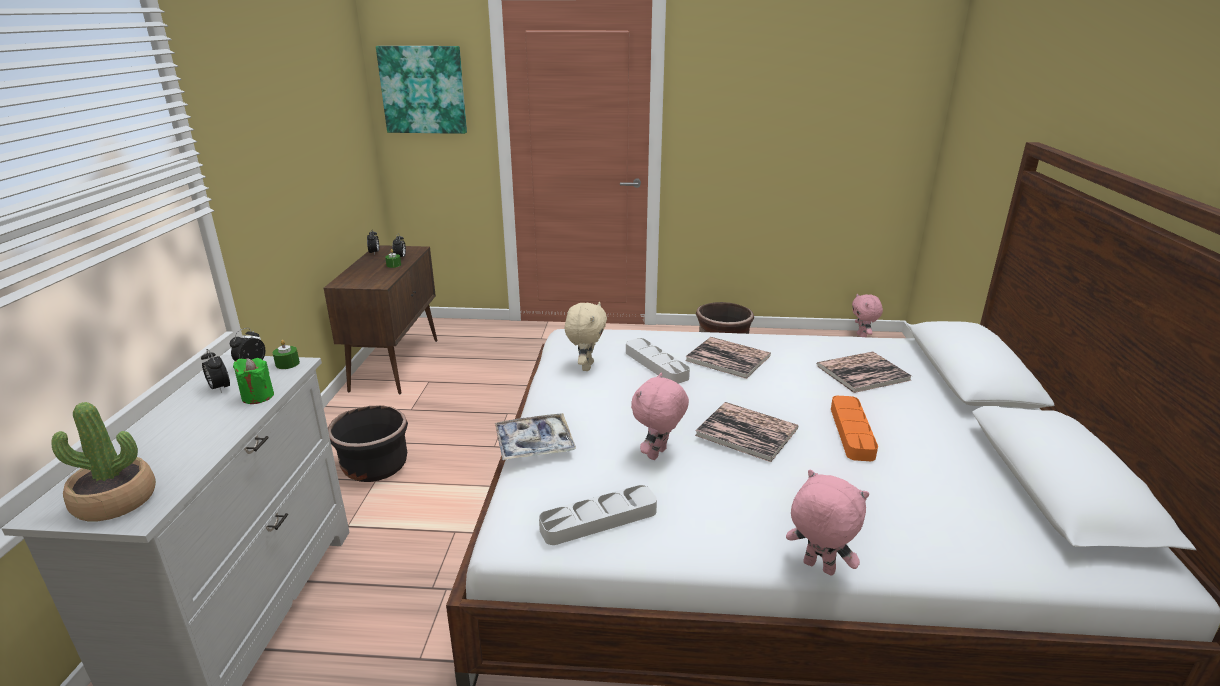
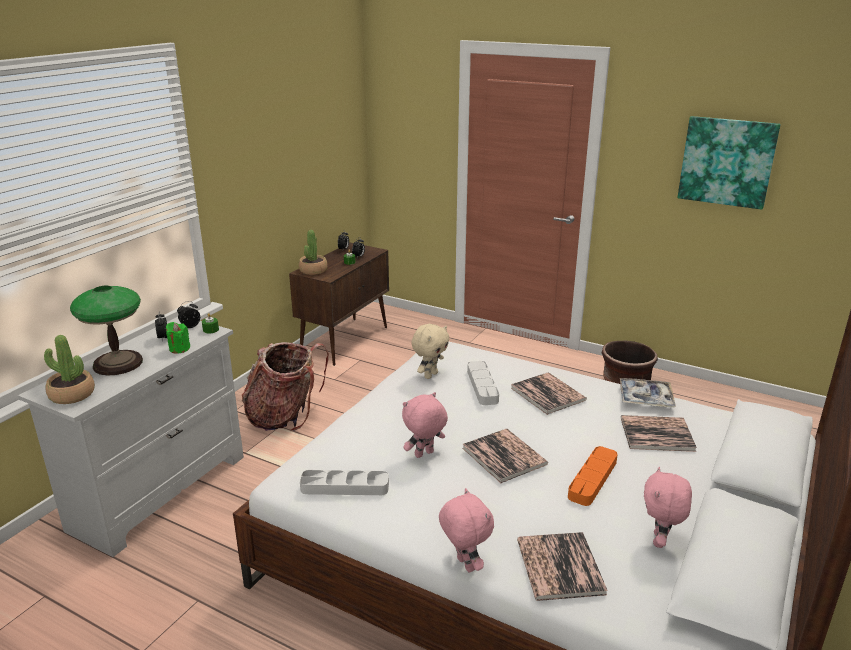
camera: 25 degrees right, 0 degrees up
(167, 437) = (118, 363): none -> table lamp
(353, 280) = (313, 270): none -> potted plant
(375, 467) = (285, 416): black planter -> backpack
(423, 90) = (405, 121): picture -> picture (727, 162)
(534, 444) = (345, 424): tray -> tray (645, 398)
(862, 336) = (779, 404): pink plush toy -> pink plush toy (660, 541)
(915, 534) = (560, 567): none -> book

